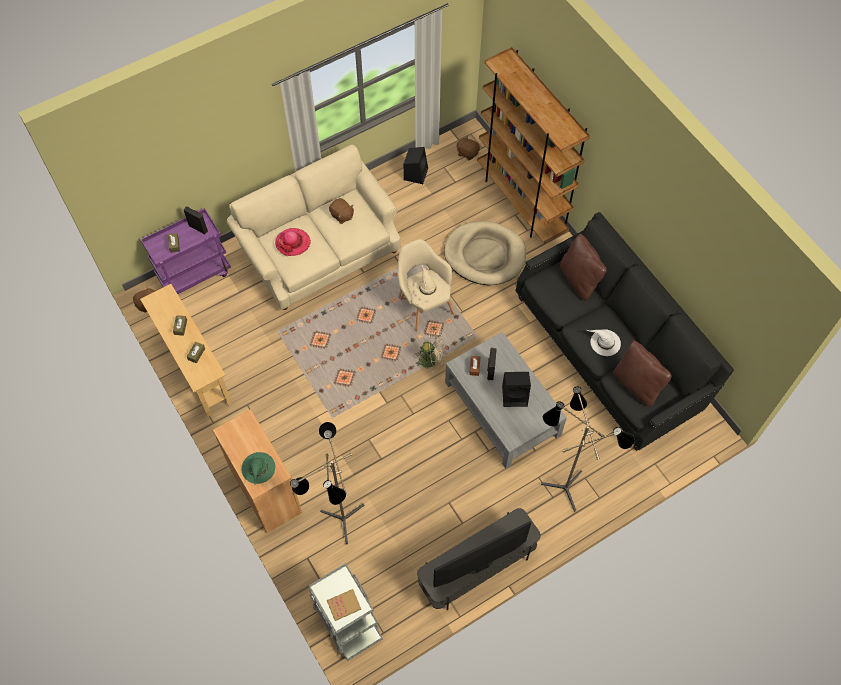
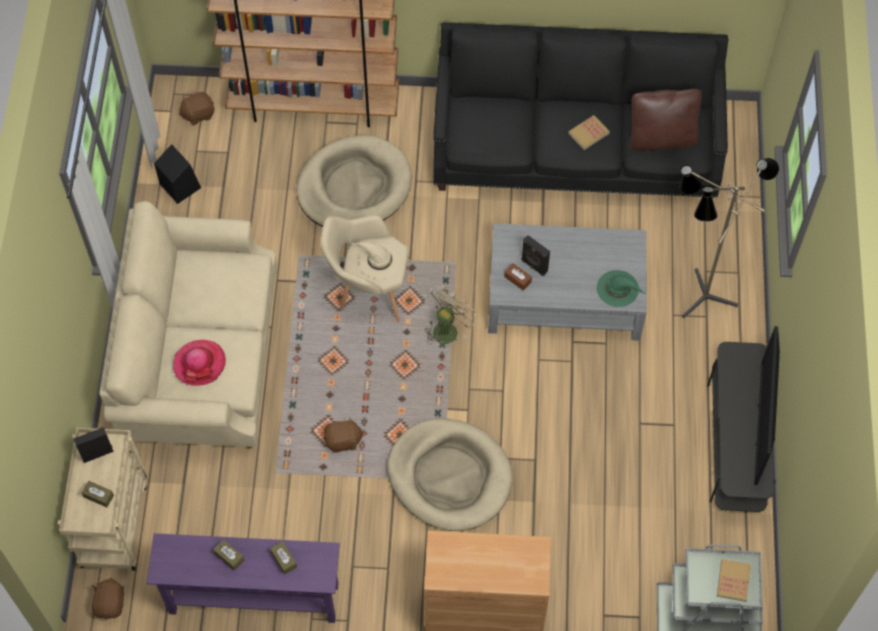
camera: 55 degrees left, 0 degrees up
(195, 275) = (113, 522): purple cart -> beige cart
(195, 368) = (254, 599): beige console table -> purple console table
(258, 468) = (514, 566): green hat -> green hat (618, 288)
(337, 419) = (449, 476): none -> beige dog bed
(338, 521) = (581, 553): floor lamp -> none
(342, 215) = (205, 287): brown plush toy -> brown plush toy (343, 441)
(515, 395) = (583, 261): black speaker -> none
(579, 280) = (491, 106): brown pillow -> none
(605, 342) = (588, 133): white hat -> book

